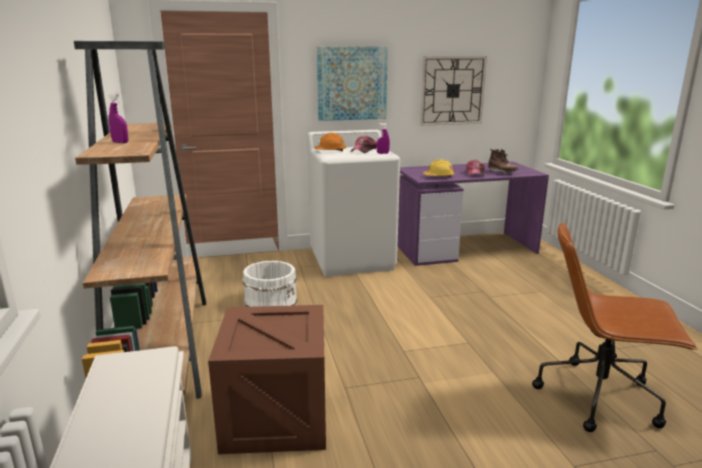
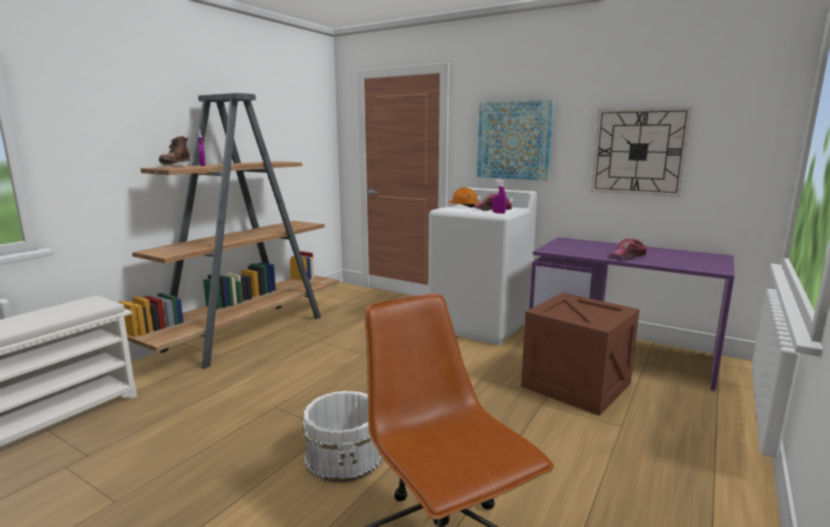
camera: 45 degrees right, 5 degrees down
(271, 300) = (358, 331): white bucket -> white bucket (345, 455)
(276, 416) = (208, 400): crate -> crate (576, 385)
(439, 176) = (573, 251): yellow hard hat -> none
(502, 173) = (667, 262): brown boot -> brown boot (176, 167)

